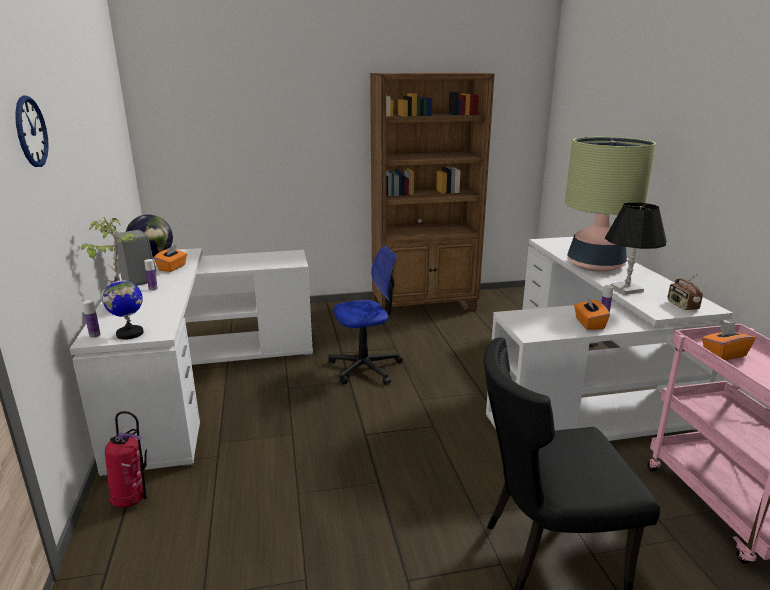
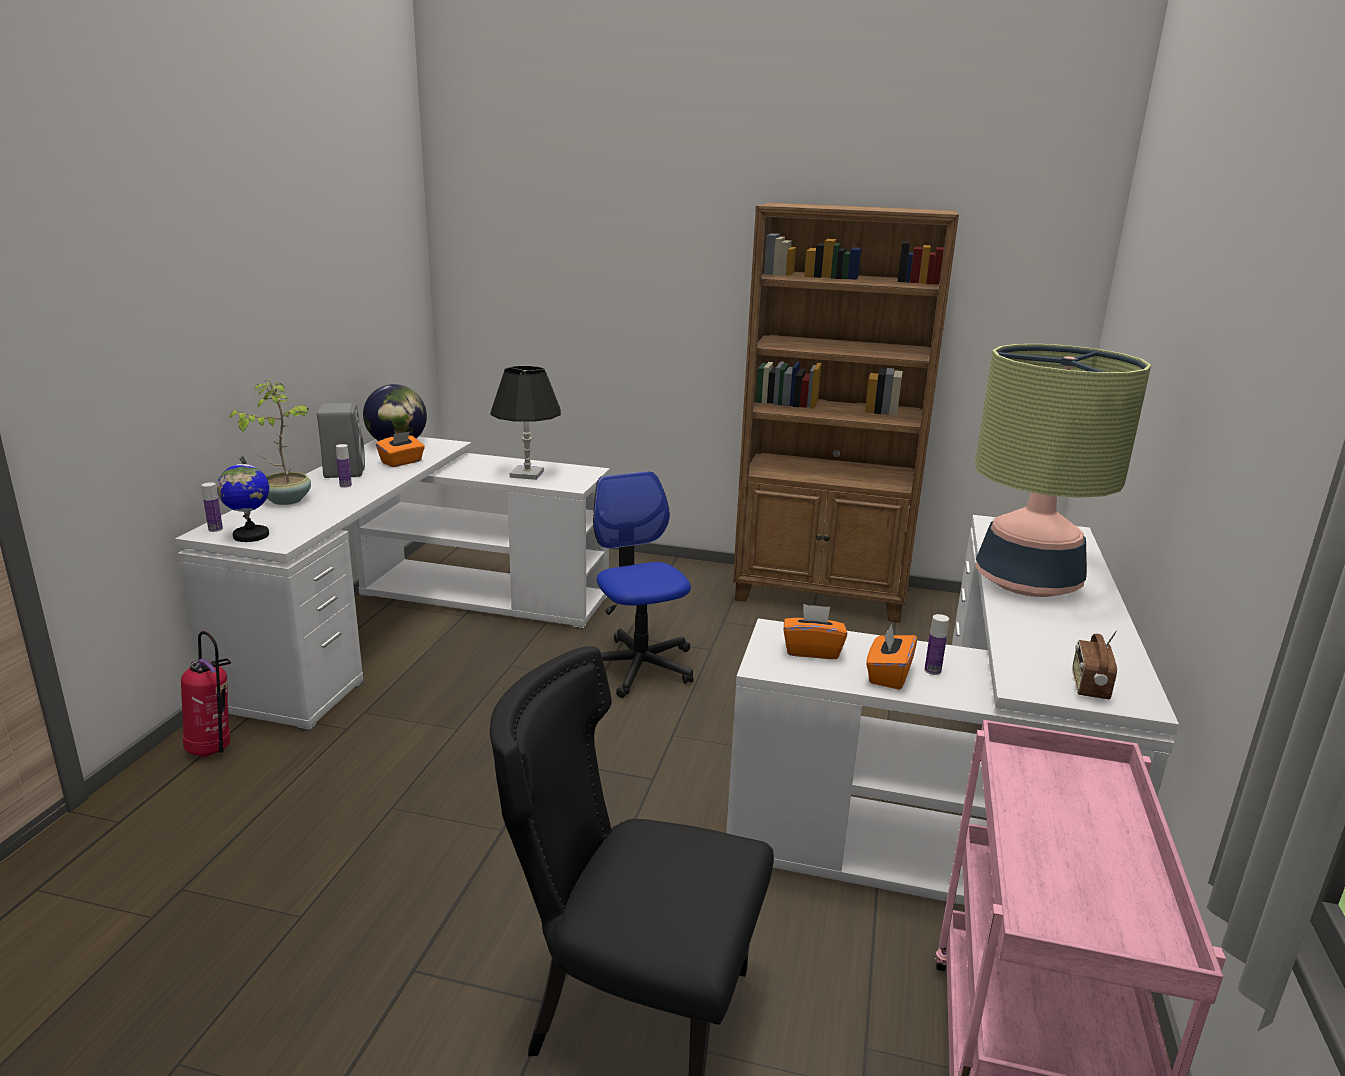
camera: 25 degrees right, 0 degrees up
(31, 132) = (161, 263): wall clock -> none
(365, 367) = (638, 667): office chair -> office chair turned 120 degrees counterclockwise
(626, 289) = (1023, 634): black table lamp -> black table lamp (527, 474)
(723, 354) = (1041, 788): orange tissue box -> orange tissue box (812, 651)

